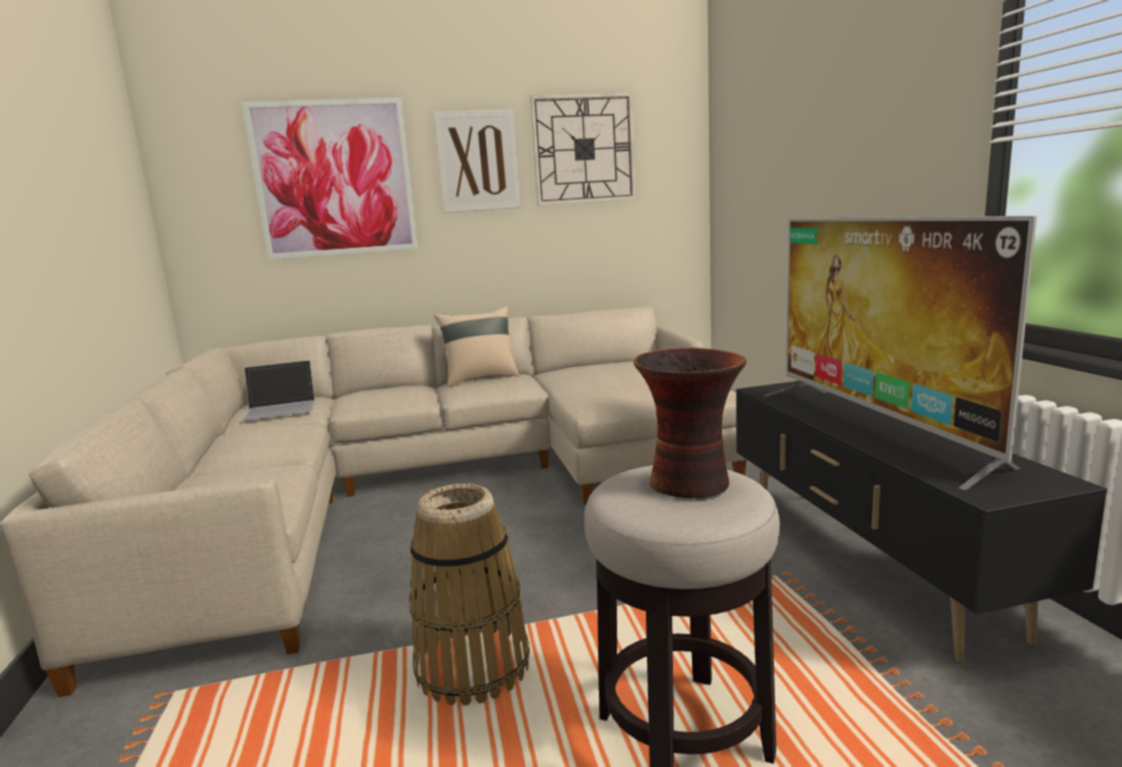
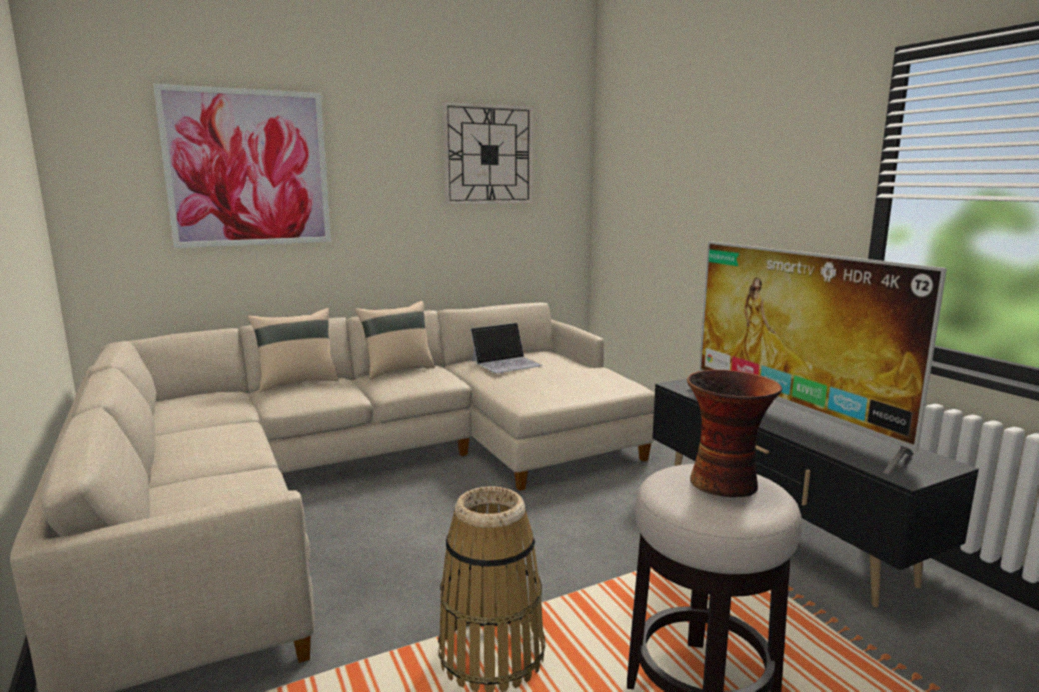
camera: 15 degrees left, 0 degrees up
(281, 408) = (203, 405): laptop -> laptop (506, 363)
(377, 389) = (297, 382): none -> beige pillow
(478, 161) = (392, 160): picture -> none

